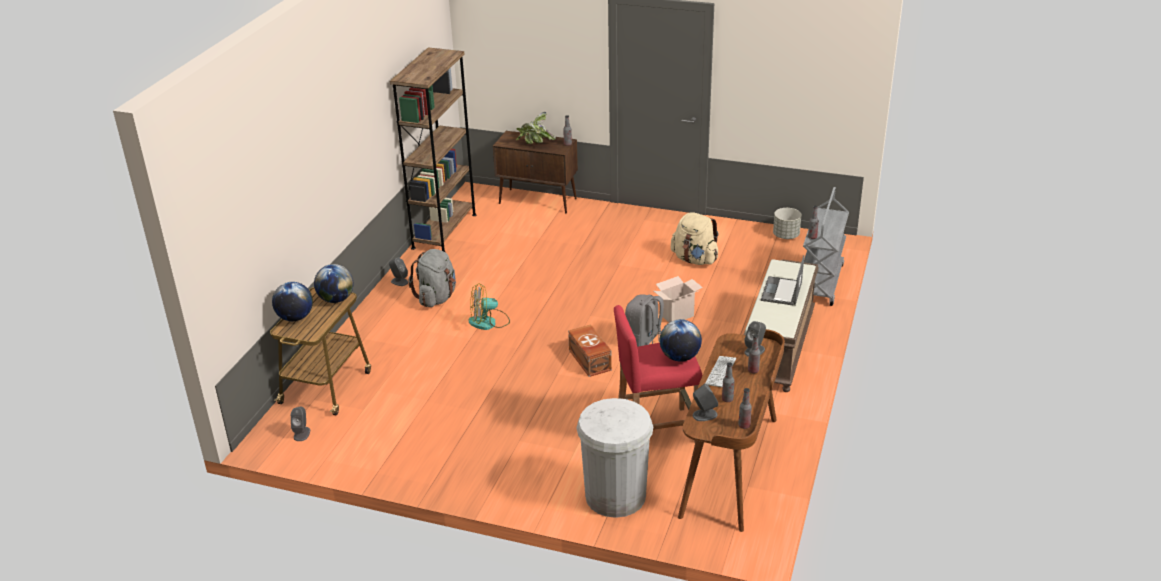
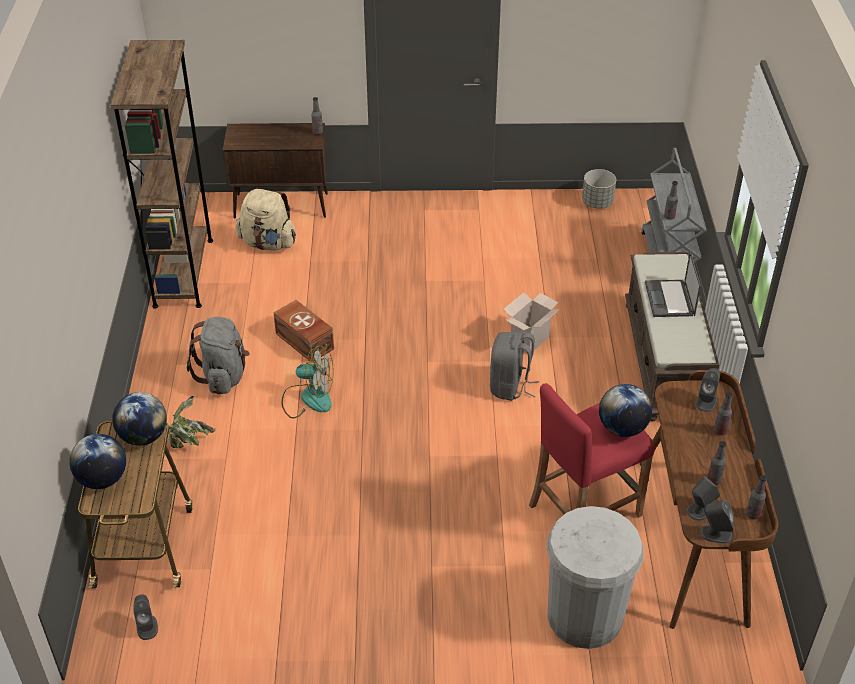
camera: 20 degrees left, 10 degrees up
(399, 281) = (162, 361): grey speaker -> grey speaker (715, 533)
(489, 322) = (308, 398): fan -> fan turned 135 degrees counterclockwise
(534, 144) = (275, 139): potted plant -> potted plant (184, 443)
(589, 360) = (459, 428): brown storage box -> brown storage box (304, 342)
(695, 259) = (511, 256): beige backpack -> beige backpack (268, 243)
(720, 372) = (685, 442): keyboard -> none

